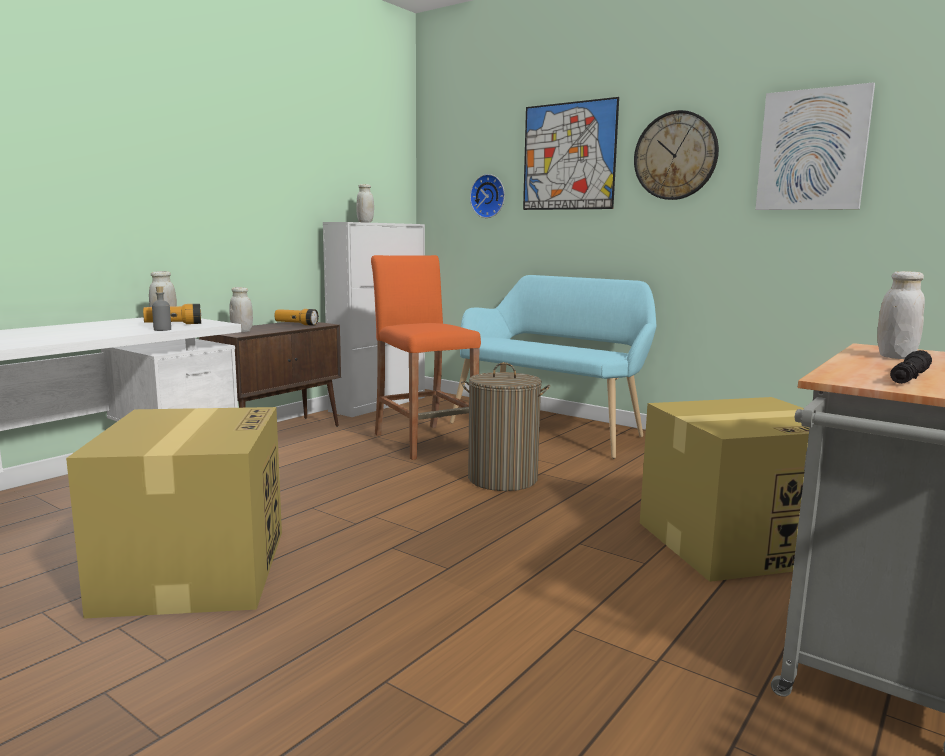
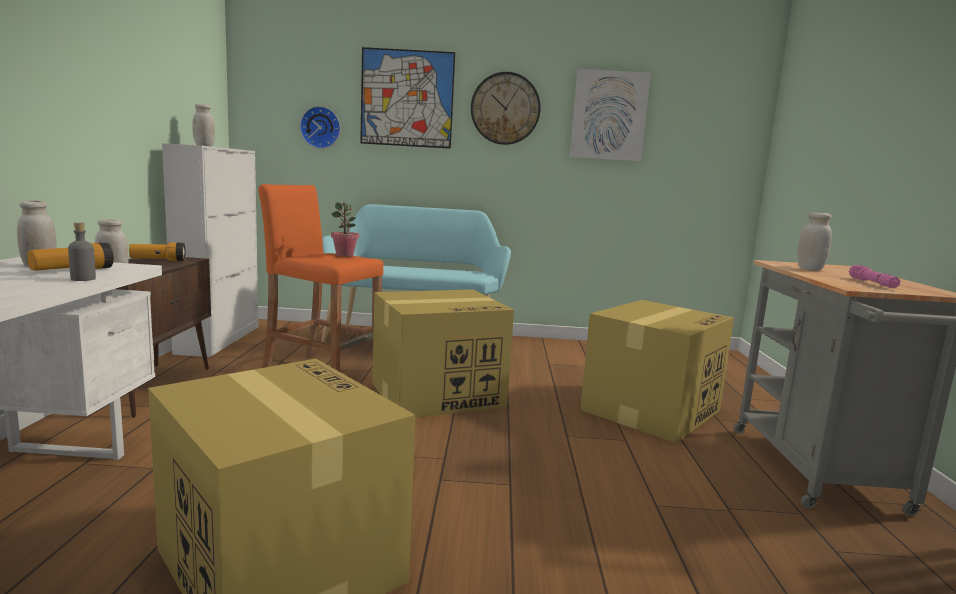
camera: 35 degrees left, 0 degrees up
(440, 325) = (344, 255): none -> potted plant
(503, 479) = (438, 394): laundry basket -> cardboard box
(909, 378) = (872, 283): black flashlight -> pink flashlight

